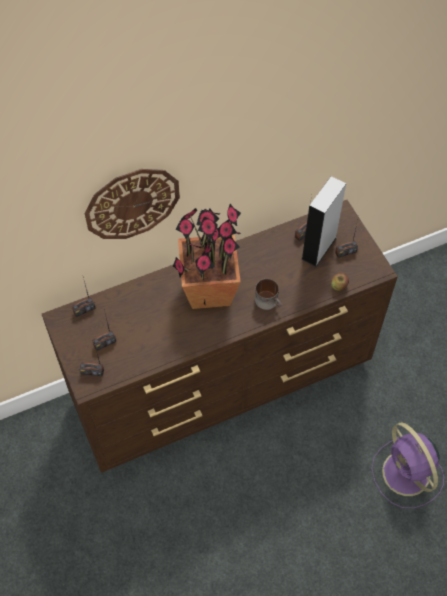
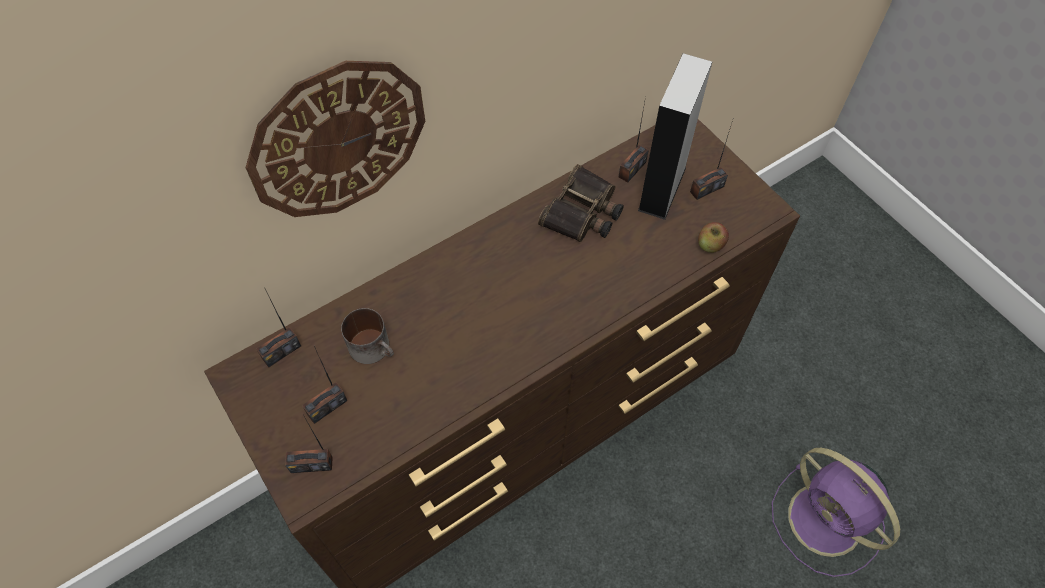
camera: 10 degrees left, 0 degrees up
(209, 290) = (495, 285): potted plant -> none
(268, 256) = (583, 213): none -> binoculars
(269, 301) = (601, 288): mug -> mug (374, 347)

